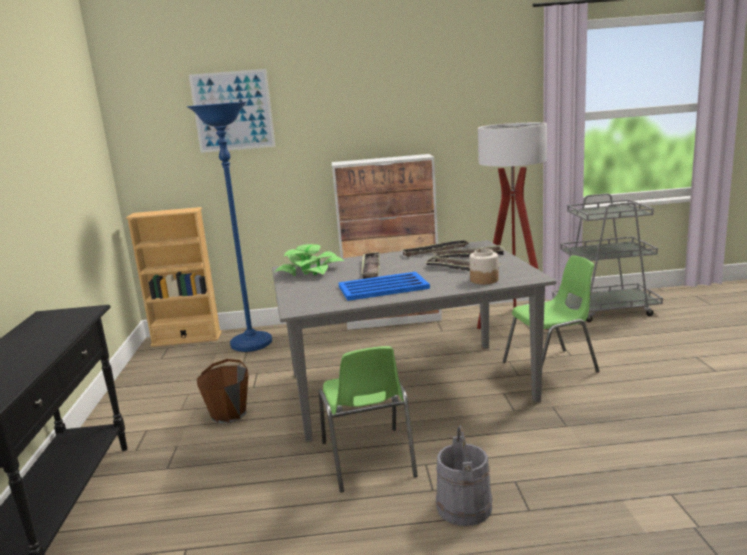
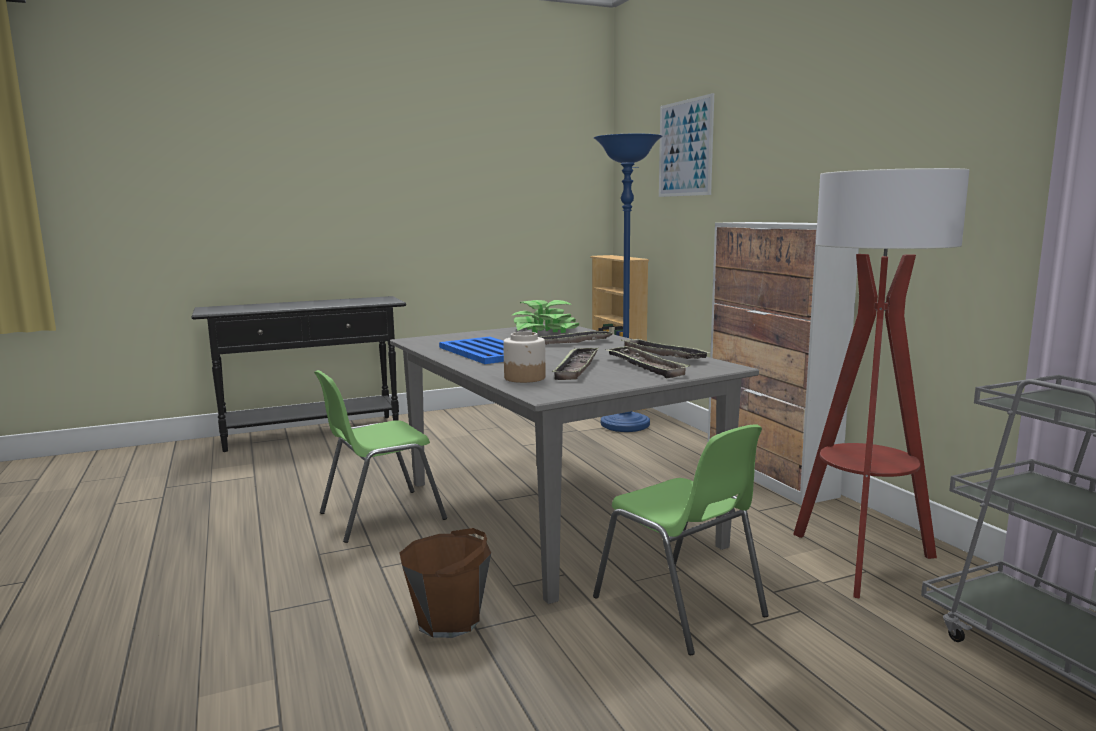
camera: 70 degrees right, 5 degrees down
(229, 414) = (463, 447): brown bucket -> brown bucket (448, 621)
(463, 507) = (283, 573): grey bucket -> none

